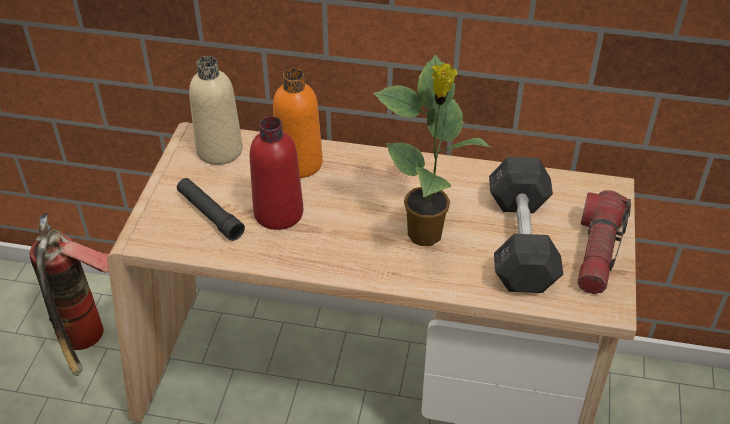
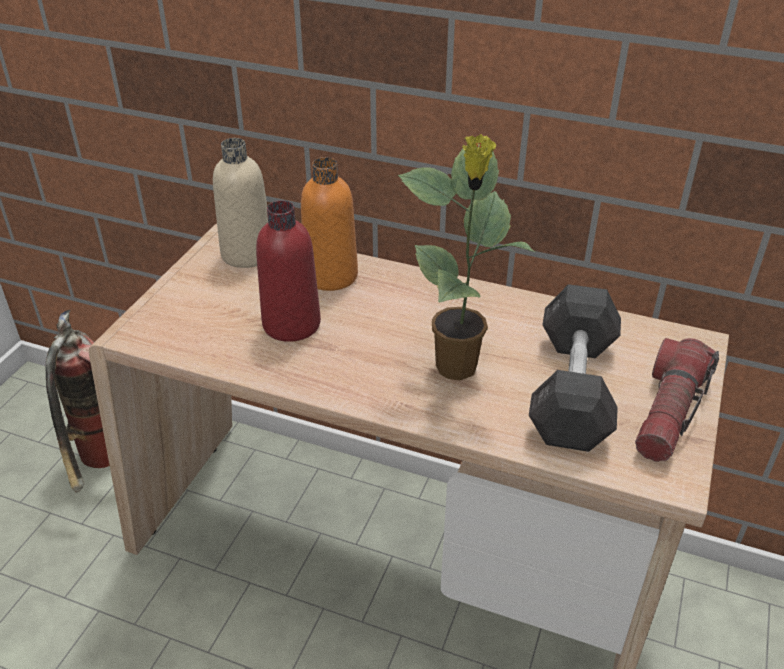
camera: 10 degrees right, 5 degrees down
(210, 214) = (214, 317): black flashlight -> none

